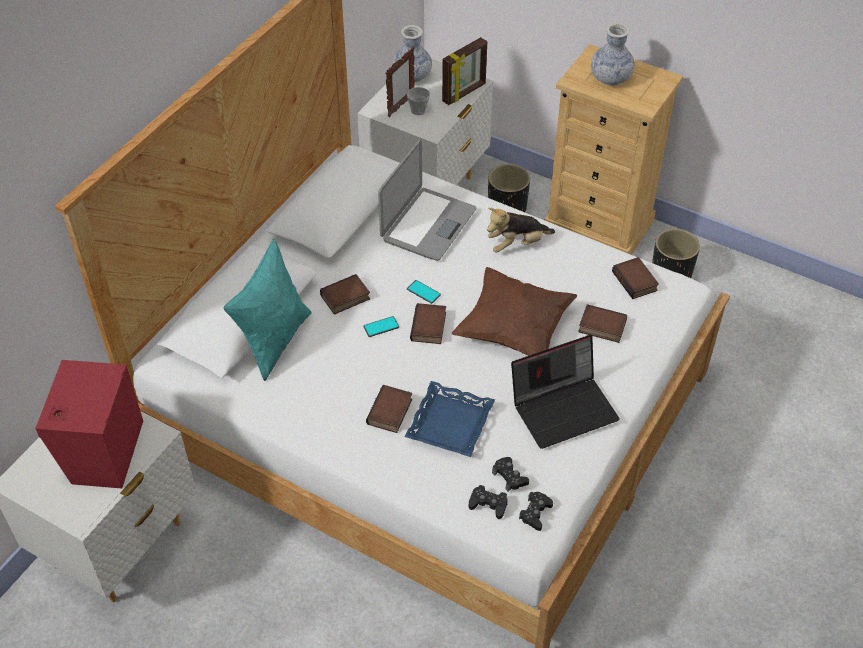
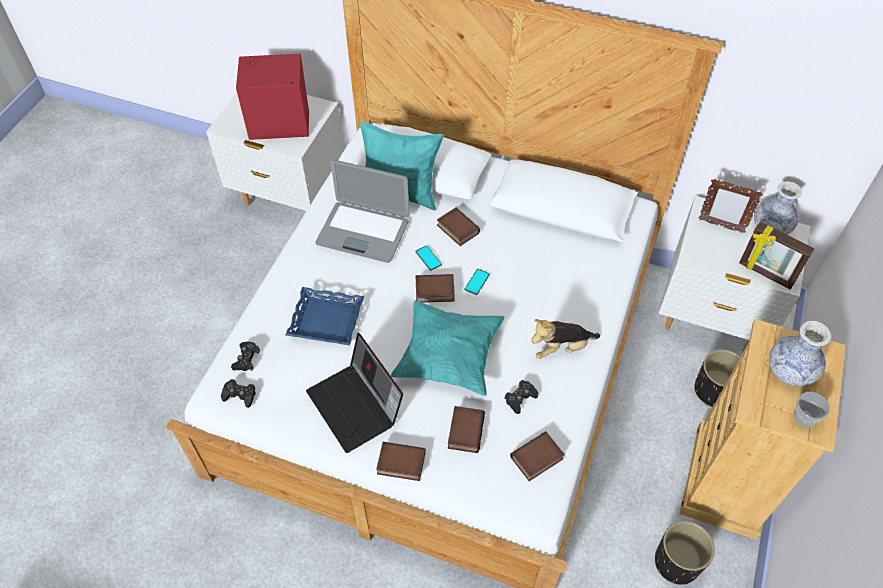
camera: 80 degrees right, 5 degrees up
(390, 413) = (335, 279): book -> book (400, 464)
(418, 110) = (720, 240): cup -> cup (804, 418)
(427, 224) = (563, 272): laptop -> laptop (363, 231)
(510, 477) = (274, 370): black game controller -> black game controller (520, 398)
(513, 329) = (448, 358): brown pillow -> turquoise pillow
(517, 244) = (560, 348): plush toy -> plush toy turned 75 degrees counterclockwise

